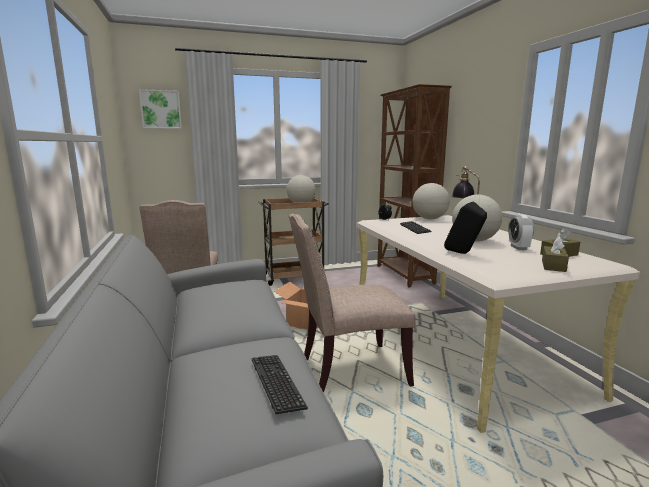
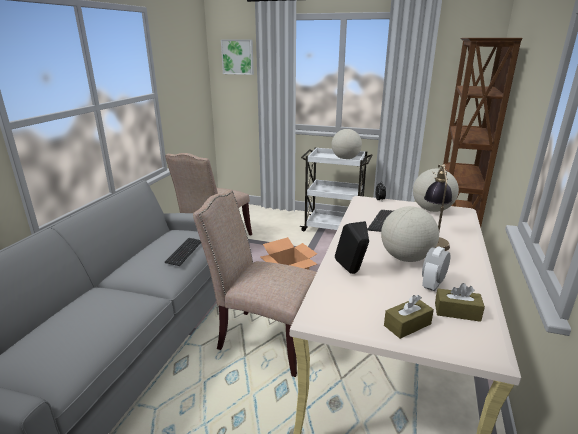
camera: 35 degrees right, 10 degrees up
(277, 384) = (84, 335): keyboard -> keyboard (184, 252)
(294, 277) = (333, 228): brown cart -> white cart

